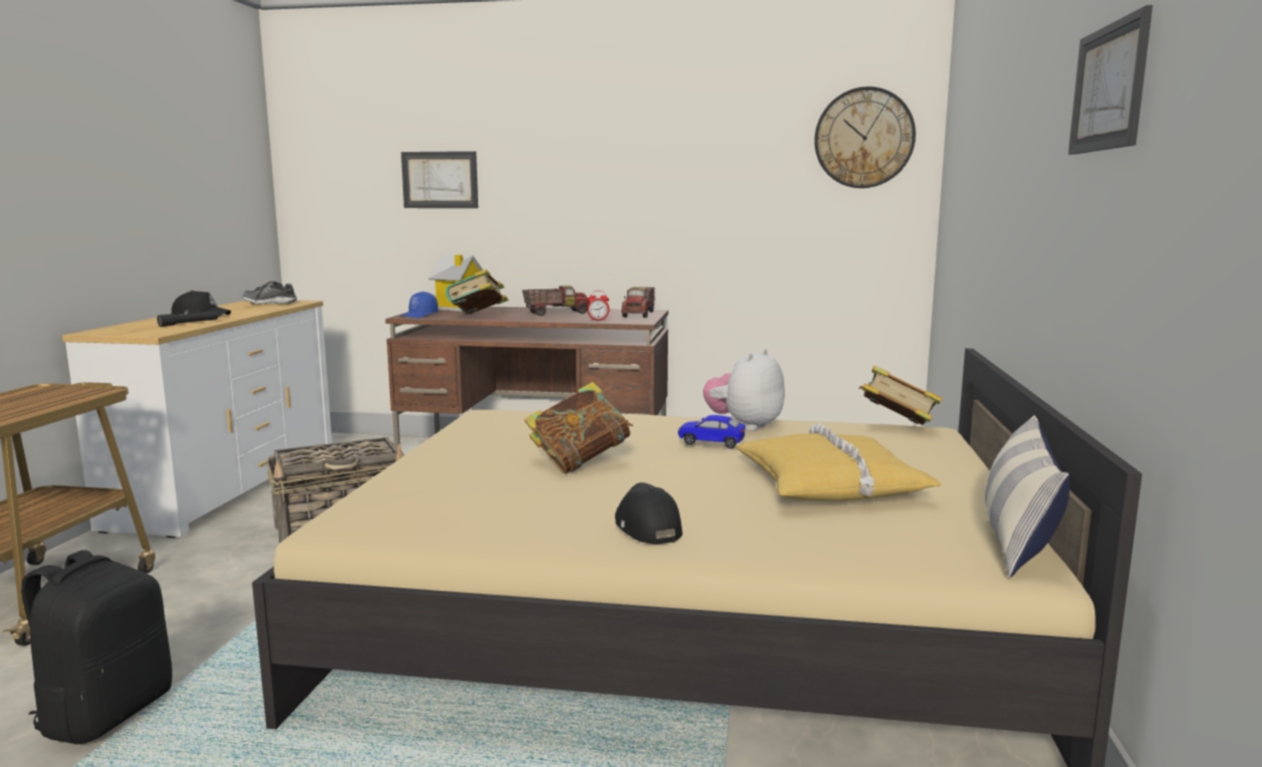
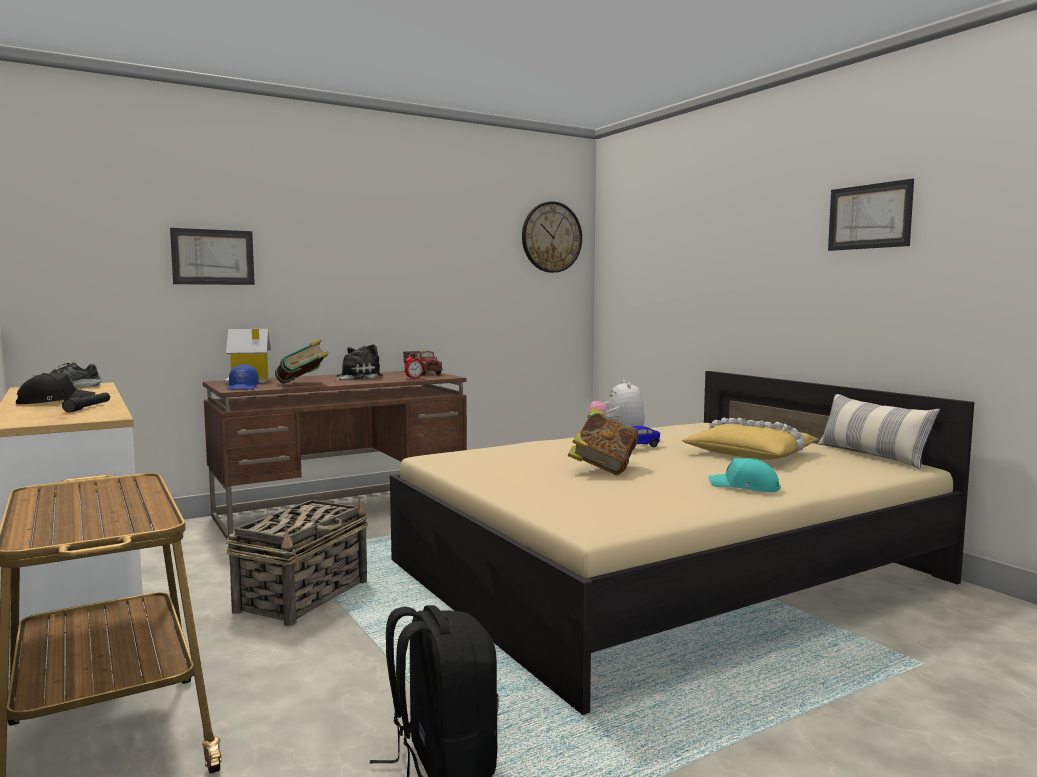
camera: 40 degrees left, 5 degrees down
(556, 313) = (356, 377): toy truck -> plush toy
(645, 527) = (744, 487): black cap -> turquoise cap
(896, 427) = (687, 425): book -> none

